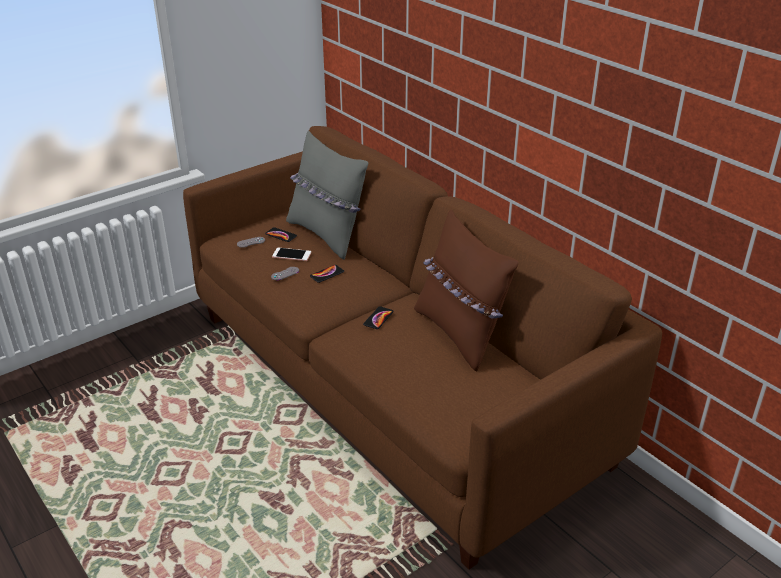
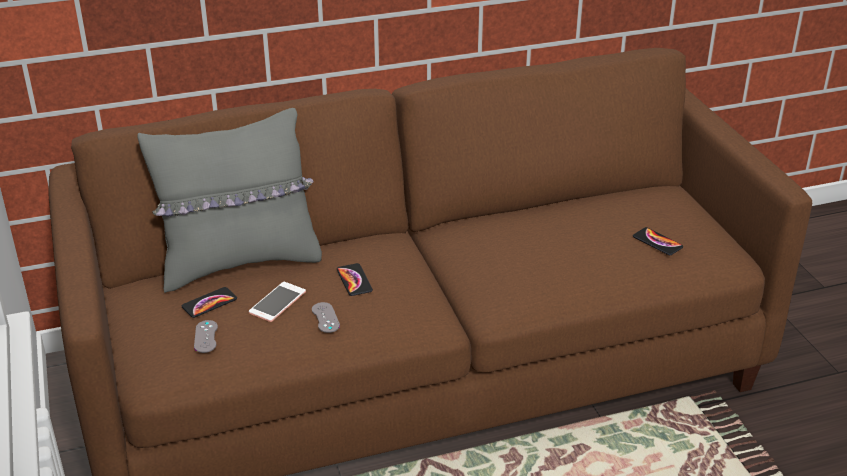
camera: 70 degrees left, 0 degrees up
(378, 318) = (487, 260): phone -> phone (657, 242)
(460, 334) = (547, 212): brown pillow -> none

